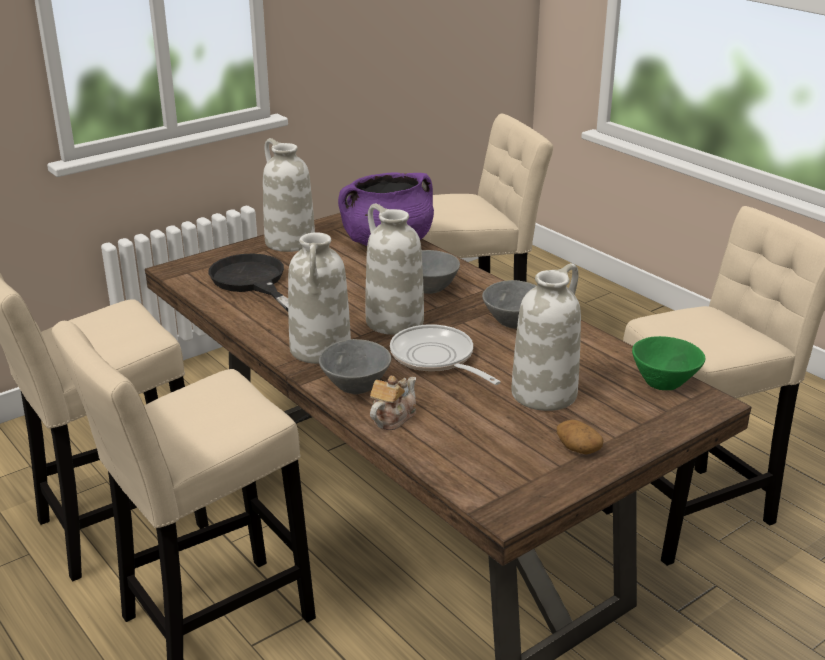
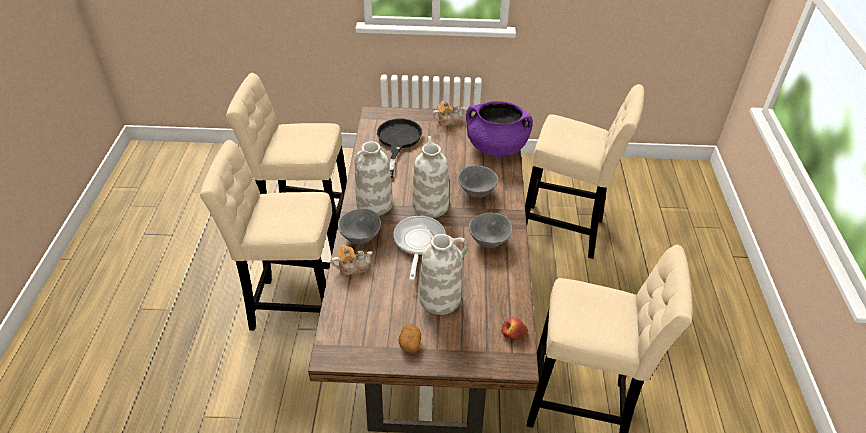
camera: 40 degrees right, 15 degrees up
(289, 242) = (448, 121): white vase -> teapot
(666, 382) = (514, 333): green bowl -> apple

